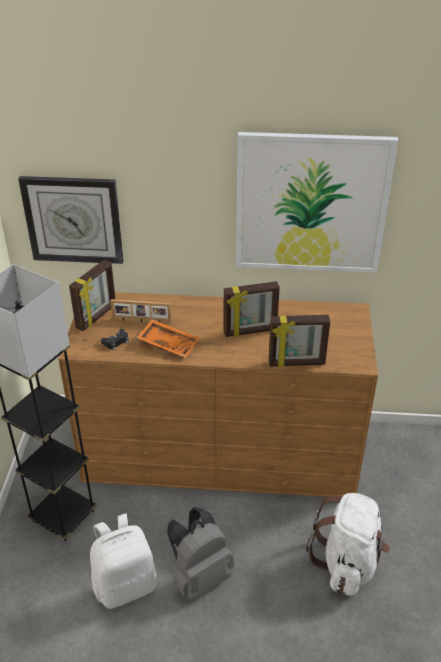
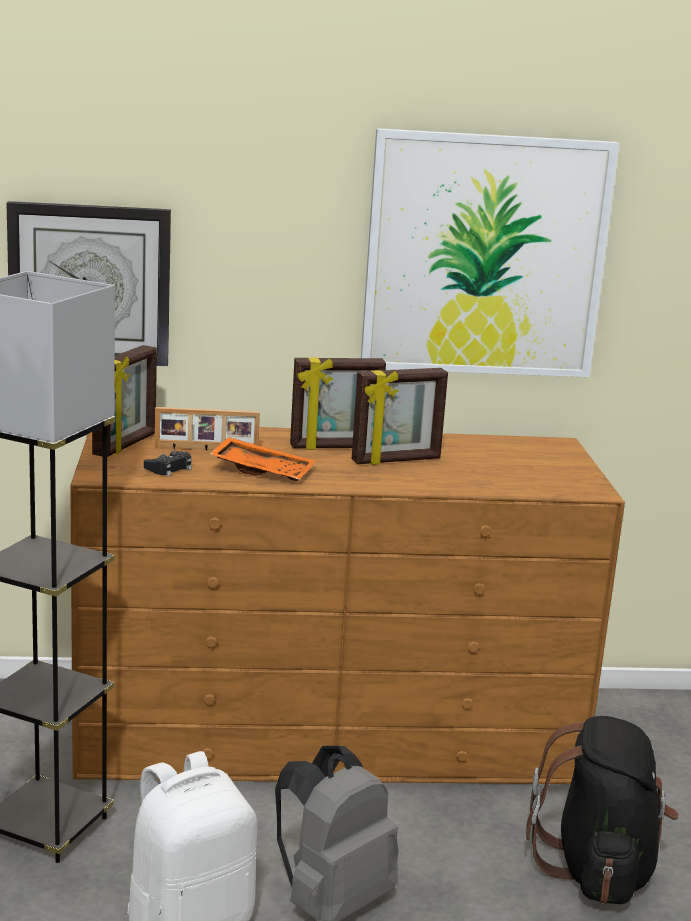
camera: 10 degrees left, 20 degrees down
(296, 363) = (487, 490): picture frame -> picture frame (335, 447)
(347, 563) = (598, 869): white backpack -> black backpack

